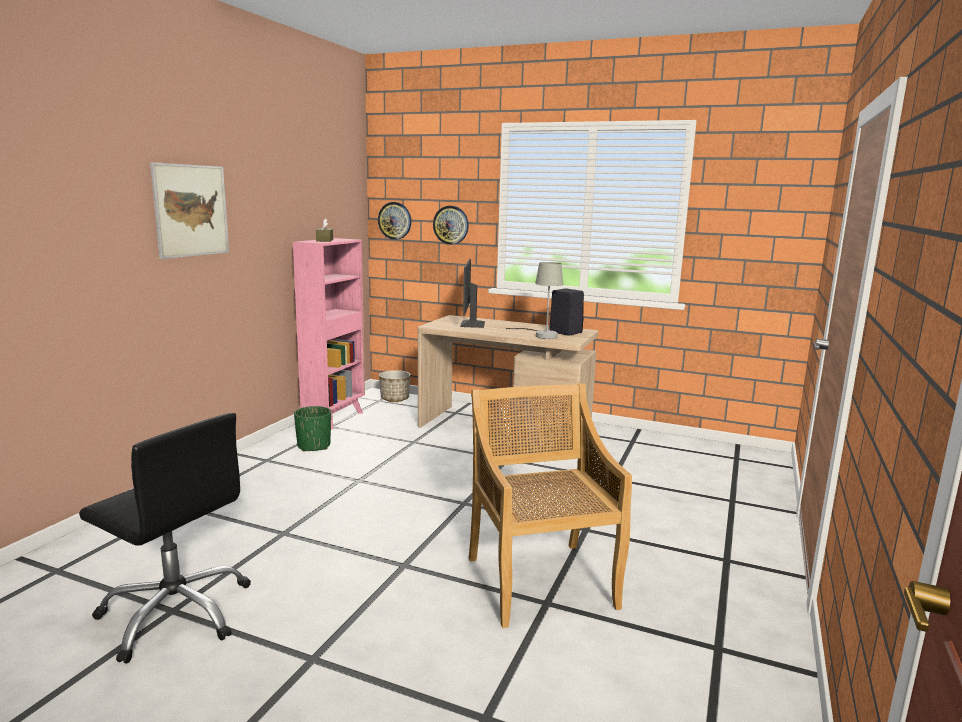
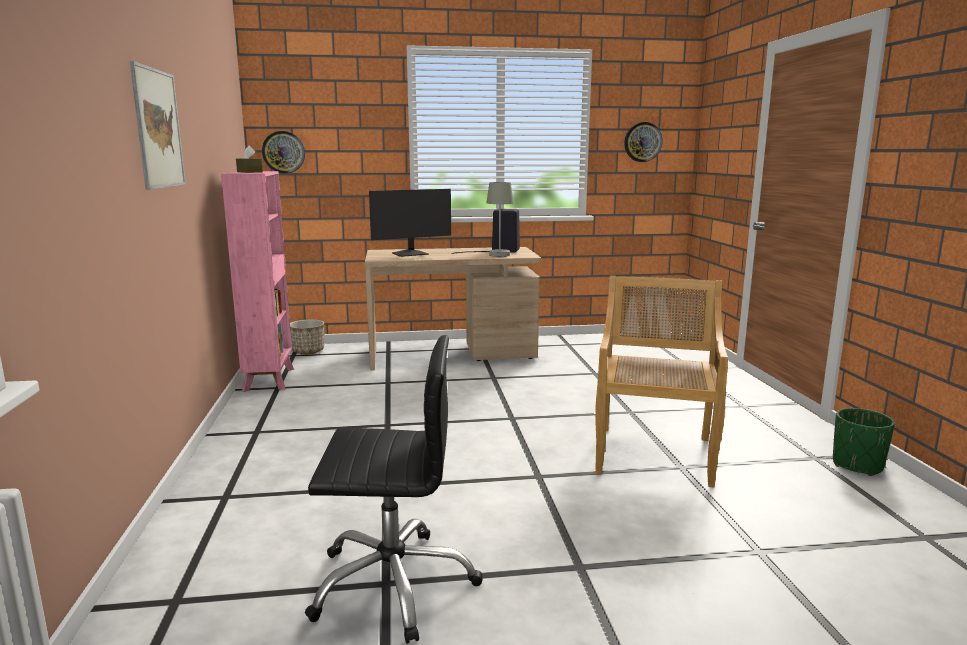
camera: 30 degrees left, 0 degrees up
(314, 446) = (290, 408): green planter -> green planter (858, 465)
(451, 225) = (354, 154): wall clock -> wall clock (642, 142)
(471, 324) = (410, 254): monitor -> monitor turned 90 degrees counterclockwise
(540, 580) = (653, 454): beige chair -> beige chair turned 60 degrees clockwise

